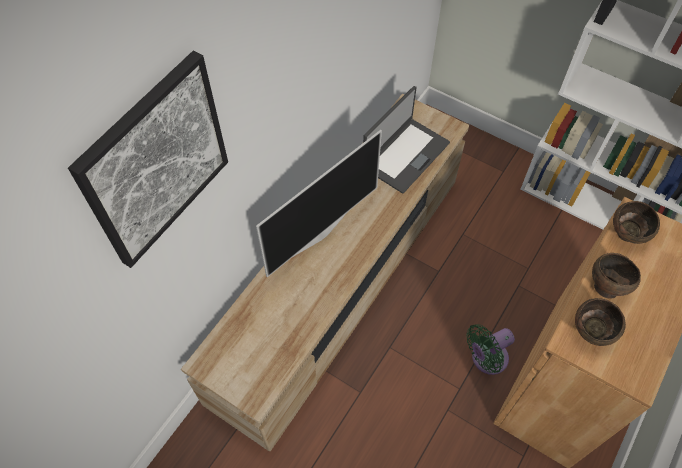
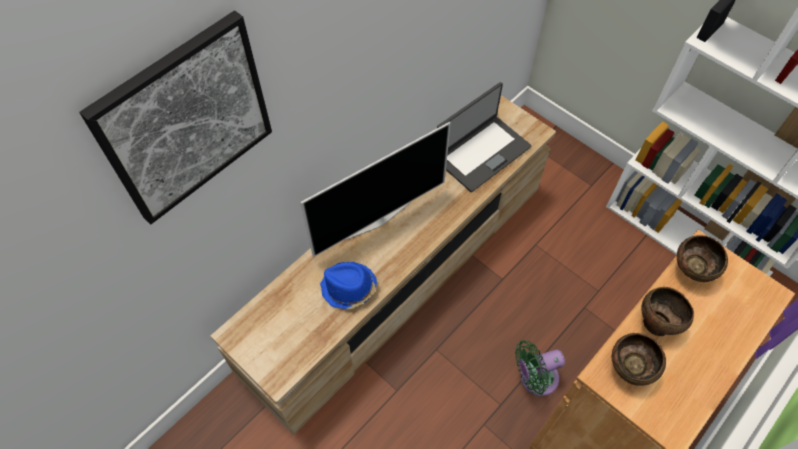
camera: 10 degrees right, 0 degrees up
(305, 302) = (348, 288): none -> blue hat

